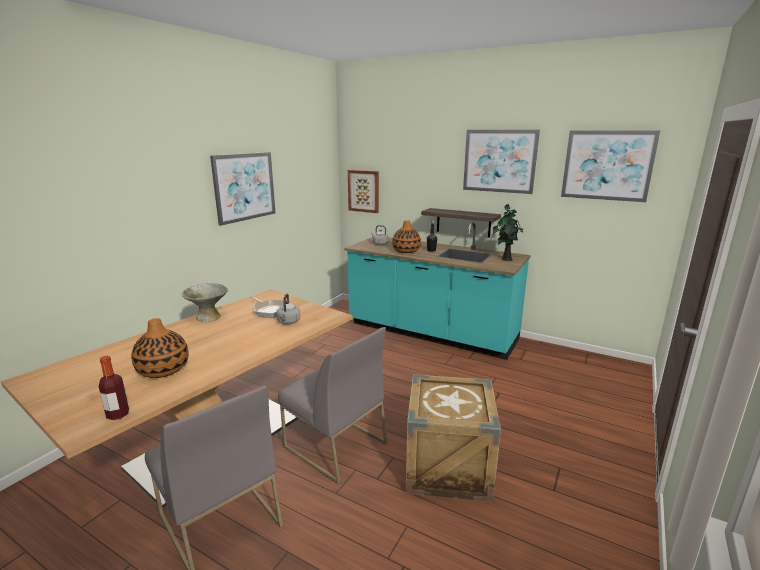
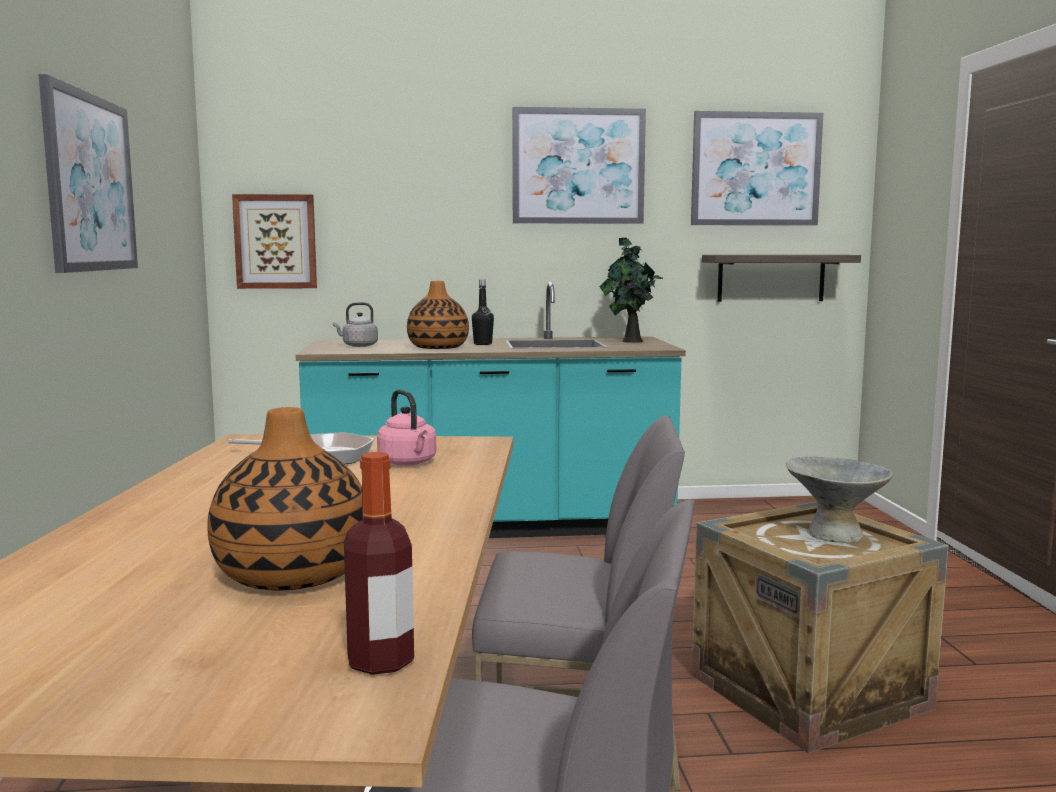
camera: 35 degrees left, 10 degrees down
(208, 317) = (177, 488): grey bowl -> grey bowl (834, 534)
(288, 322) = (408, 463): grey kettle -> pink kettle
(463, 222) = (516, 290): shelf -> shelf (771, 278)

